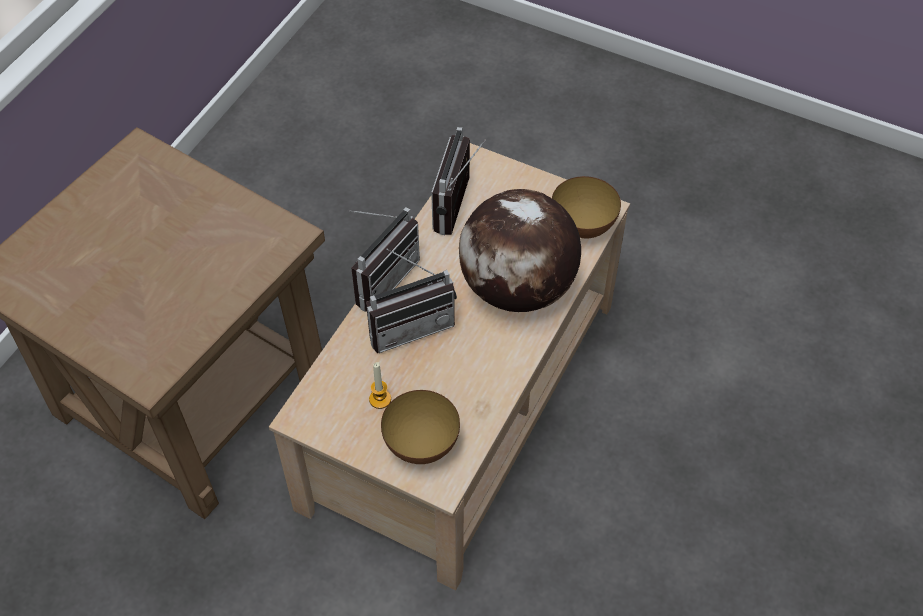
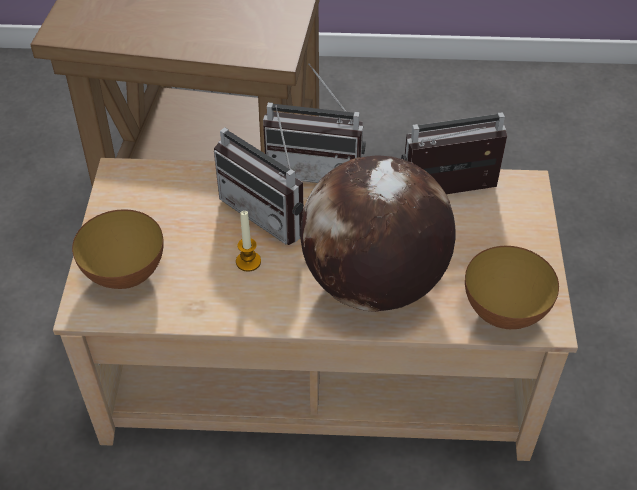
camera: 65 degrees right, 5 degrees down
(380, 399) = (167, 222): candle -> candle (248, 262)

